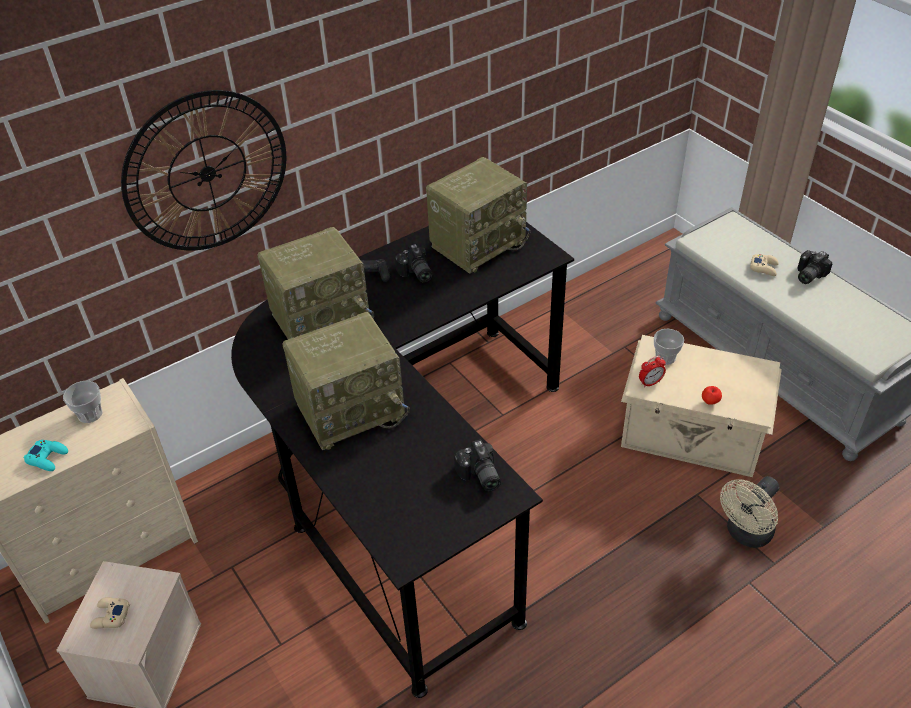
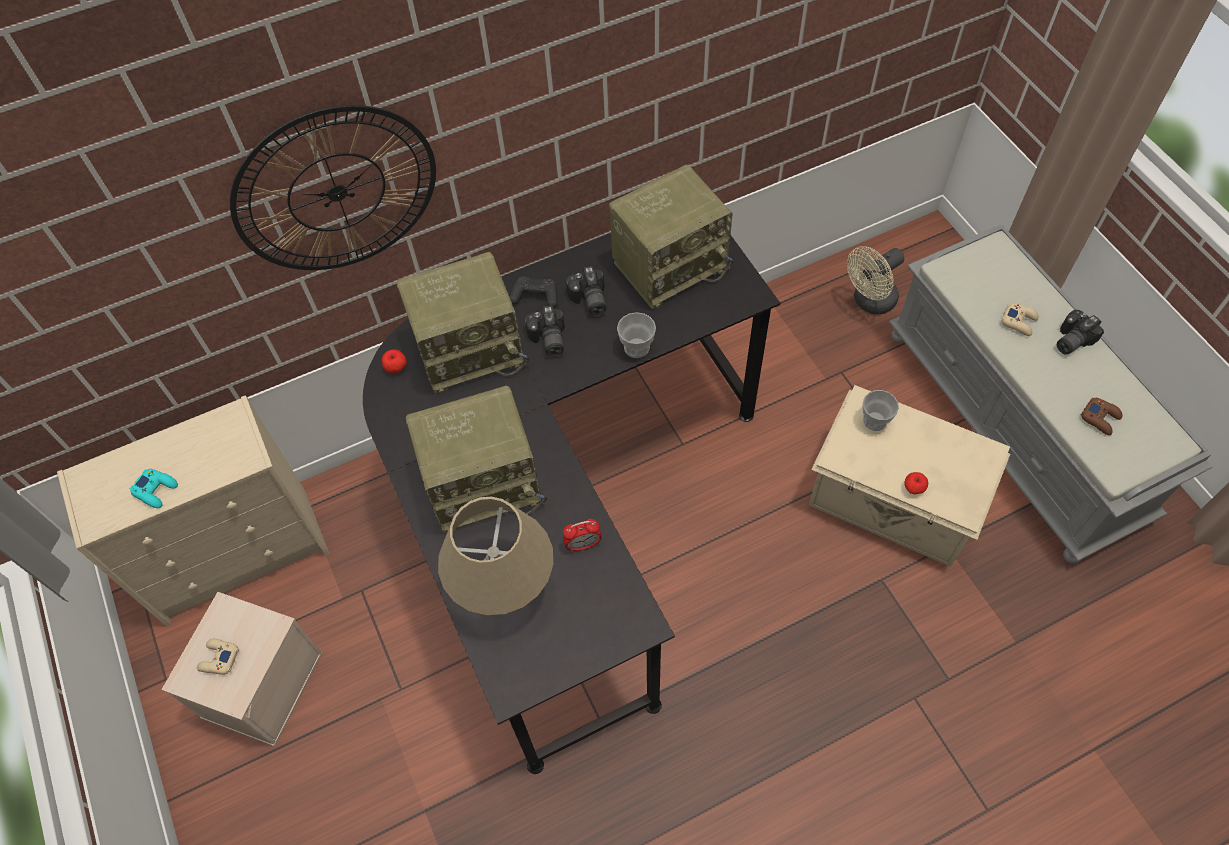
camera: 10 degrees right, 15 degrees up
(90, 414) = (205, 439): cup -> cup (636, 347)
(258, 337) = (396, 368): none -> apple
(384, 483) = (504, 587): none -> beige table lamp
(479, 476) = (610, 594): camera -> camera (547, 340)
(650, 383) = (849, 452): alarm clock -> alarm clock (583, 544)
(745, 534) = (925, 638): beige fan -> beige fan (869, 302)
(847, 324) = (1100, 418): none -> brown game controller

